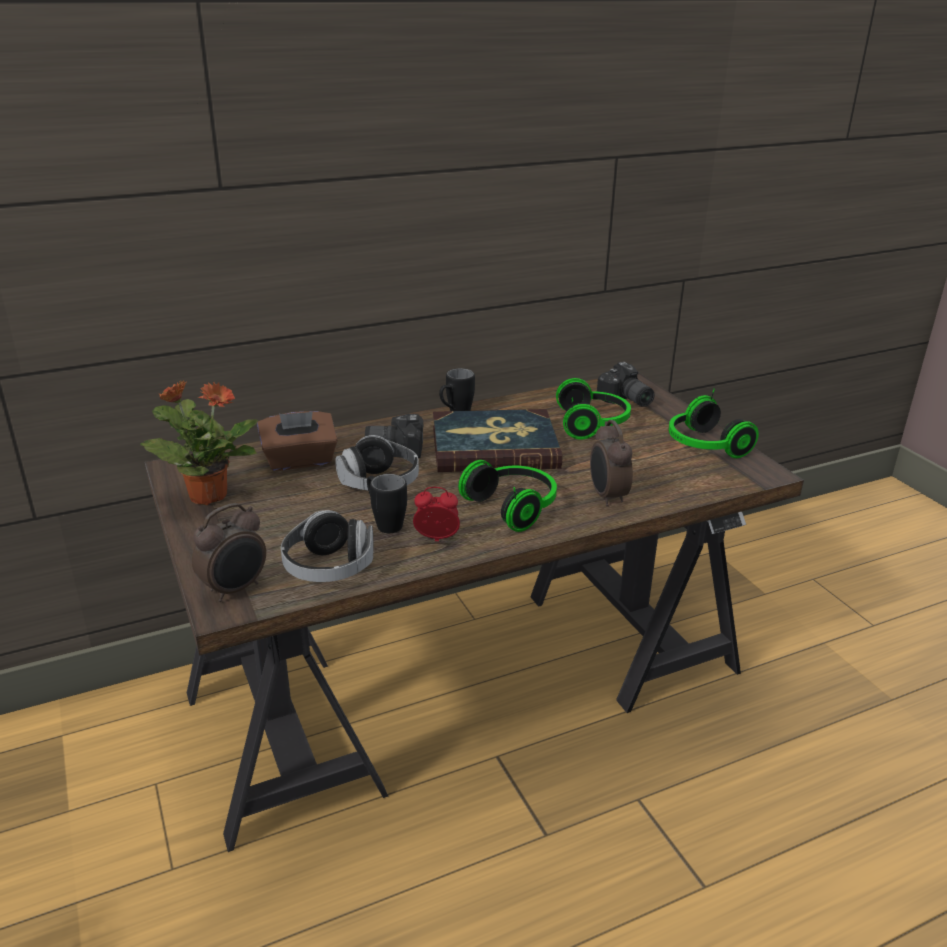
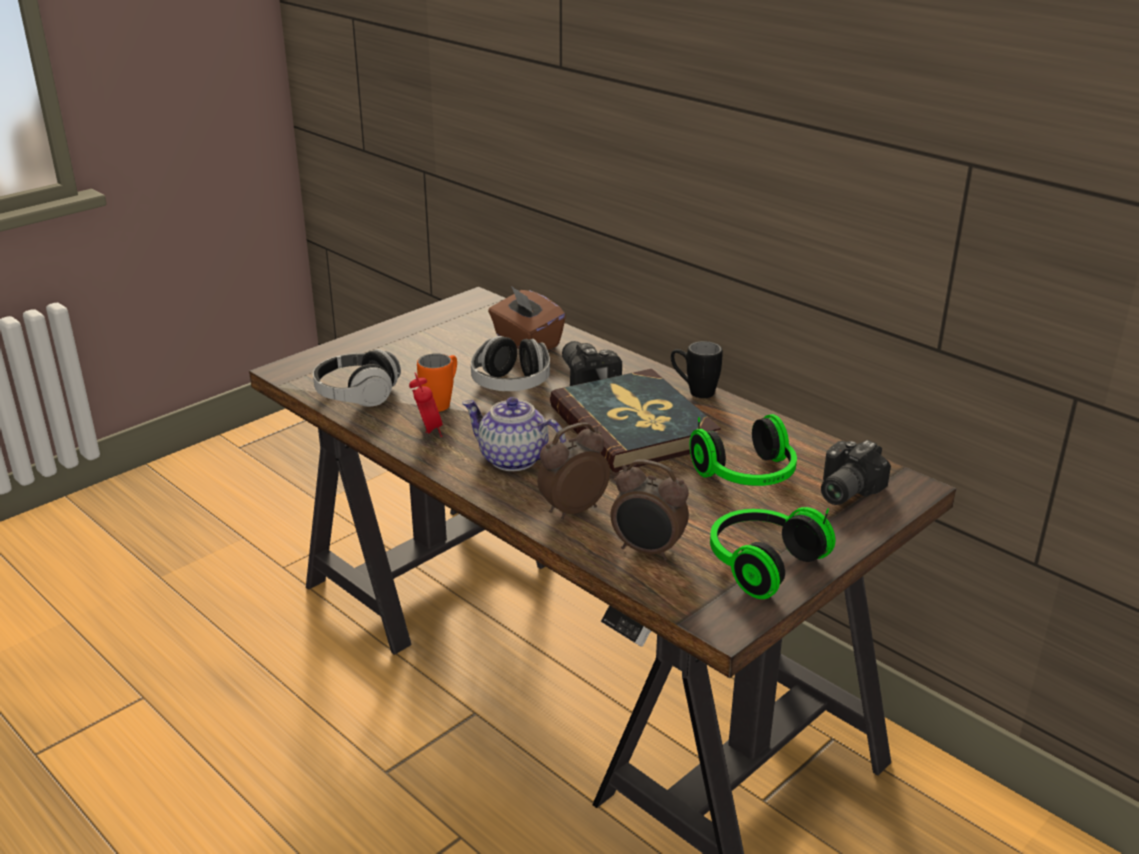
camera: 70 degrees right, 0 degrees up
(207, 495) = (440, 322): potted plant -> none
(235, 589) = (311, 368): alarm clock -> alarm clock (647, 551)
(384, 523) = (442, 402): black mug -> orange mug
(514, 507) = (512, 459): headphones -> teapot

